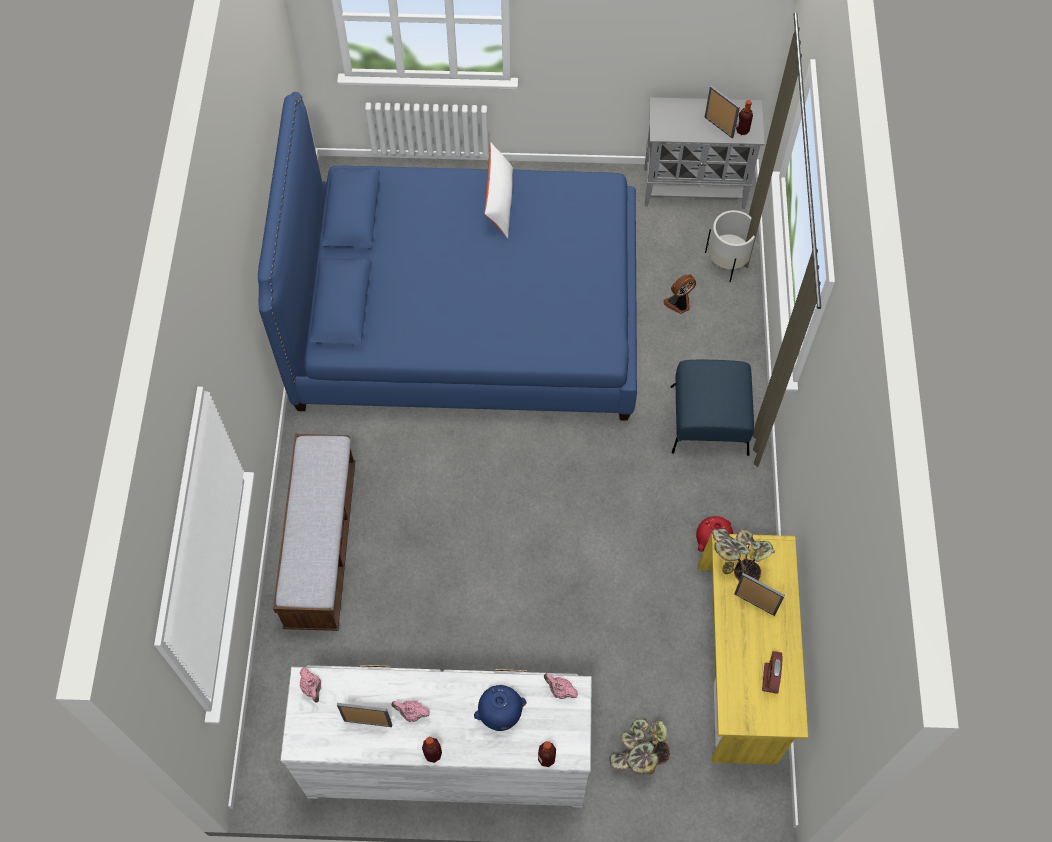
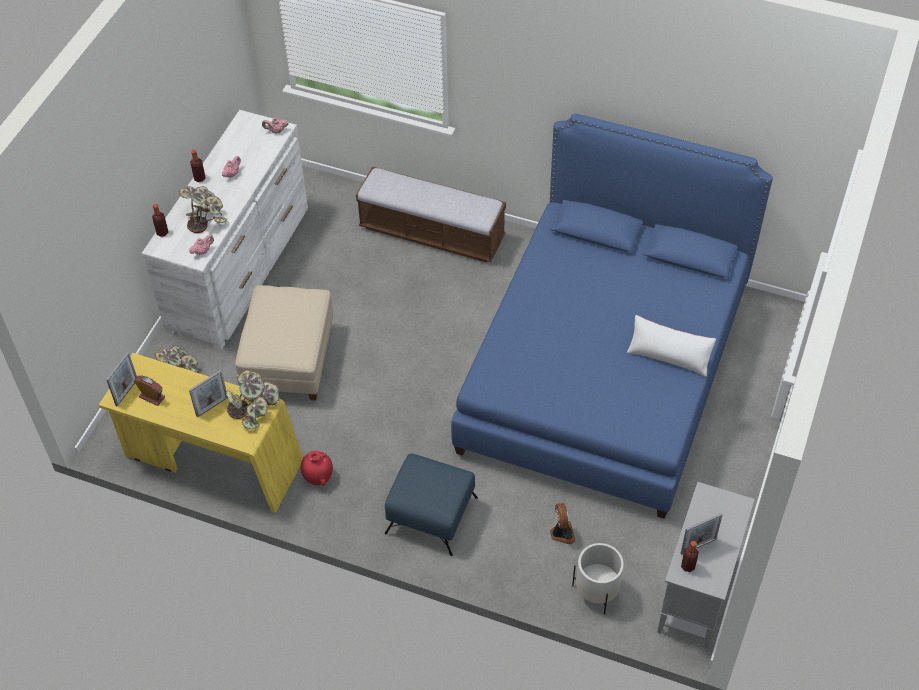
camera: 110 degrees right, 10 degrees down
(368, 723) = (238, 152): picture frame -> picture frame (126, 392)
(500, 714) = (205, 216): blue vase -> potted plant
(571, 637) = (288, 360): none -> beige ottoman

